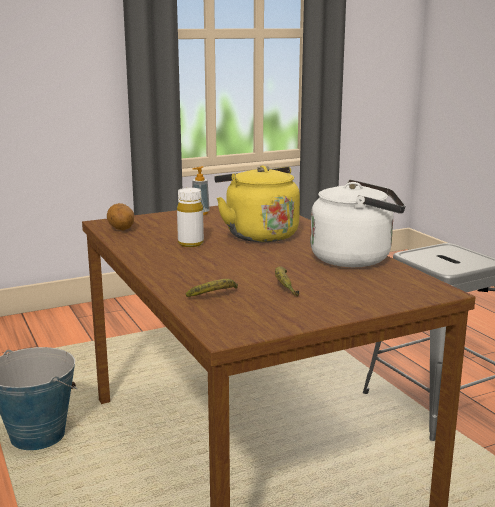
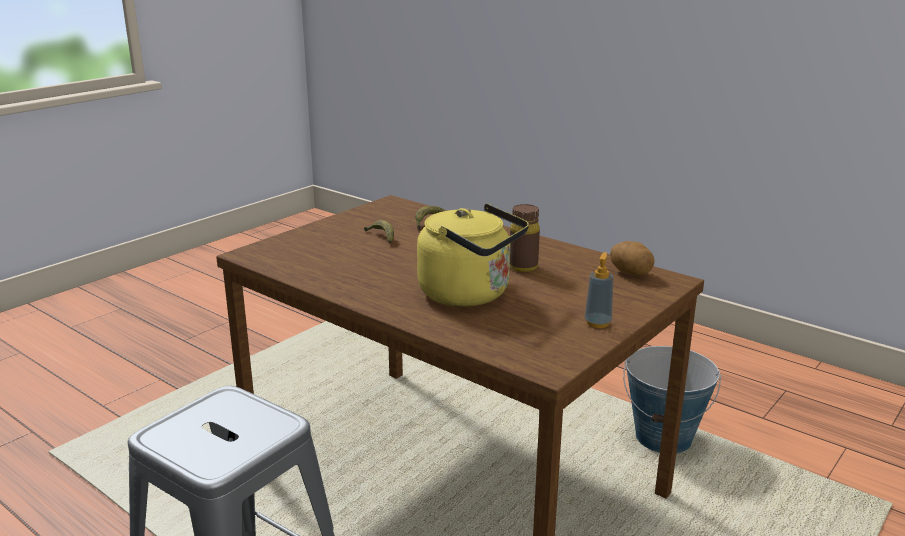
camera: 155 degrees right, 5 degrees up
(190, 243) = (523, 267): white bottle -> brown bottle
(356, 258) = (335, 277): white kettle -> none

